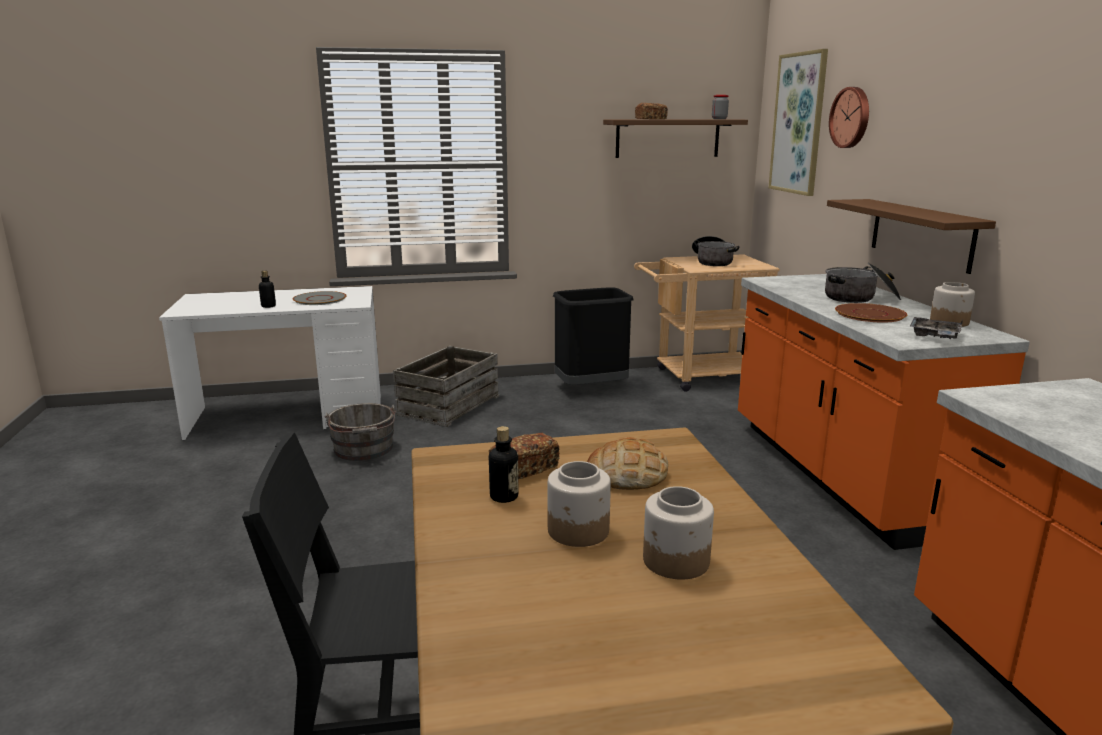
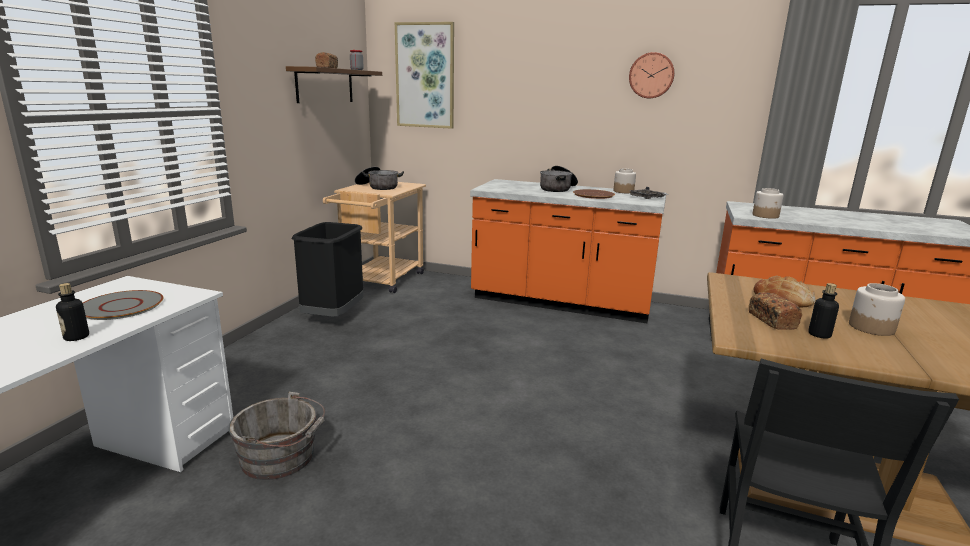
camera: 60 degrees left, 0 degrees up
(448, 405) = (254, 381): crate -> none
(676, 561) = (907, 317): jar -> jar (765, 216)
(851, 117) = (489, 72): wall clock -> wall clock (651, 75)
(921, 234) = (571, 145): brown shelf -> none

